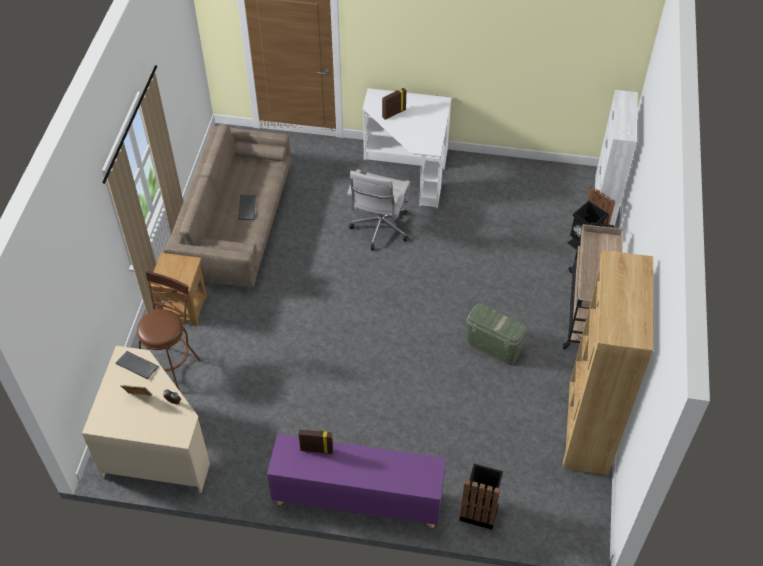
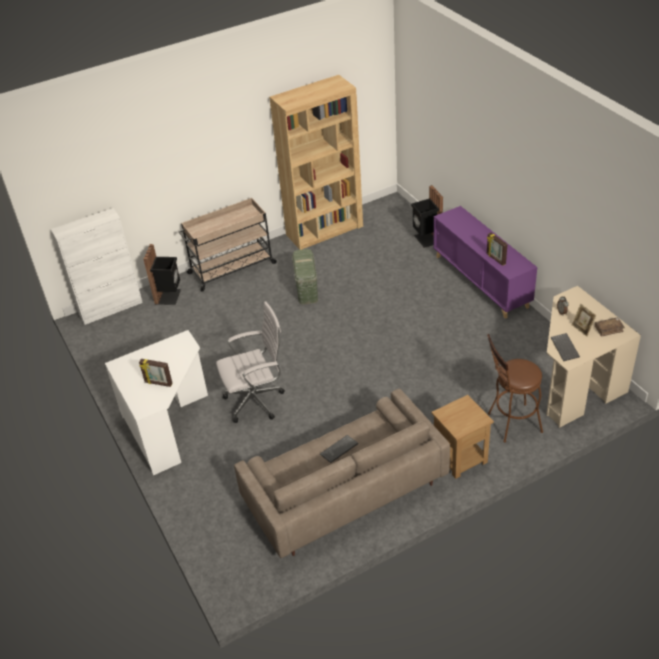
camera: 125 degrees left, 10 degrees down
(115, 416) = (608, 329): none -> brown book

